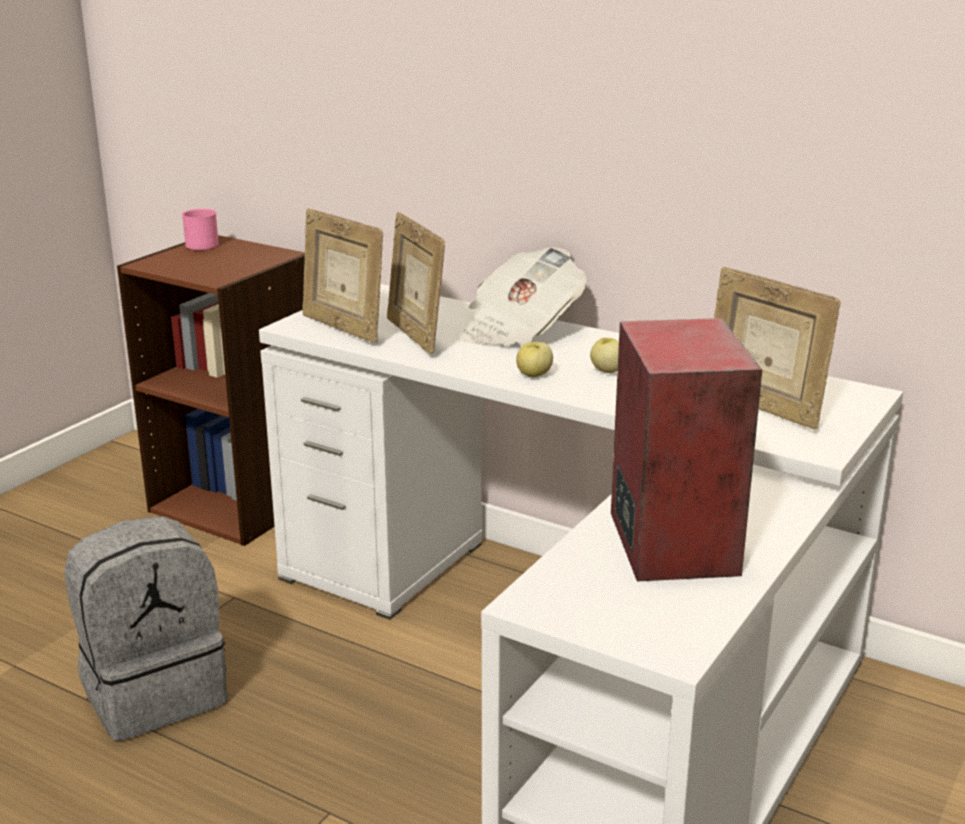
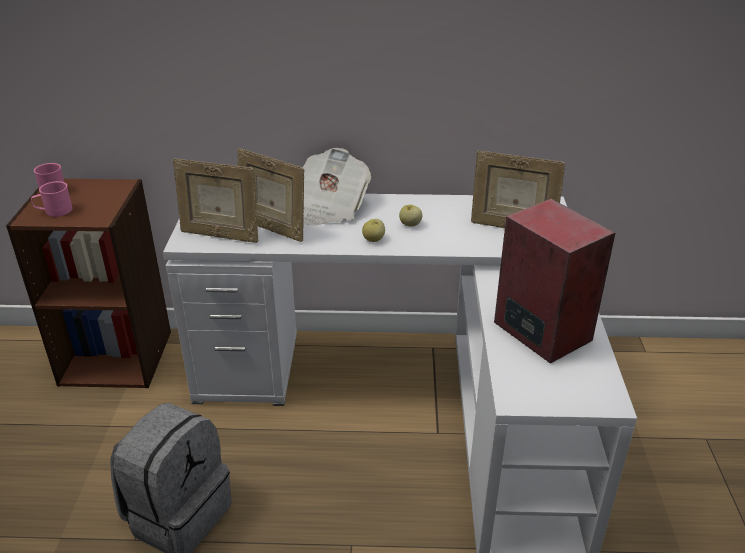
camera: 30 degrees left, 10 degrees up
(179, 263) = (54, 211): none -> pink mug

